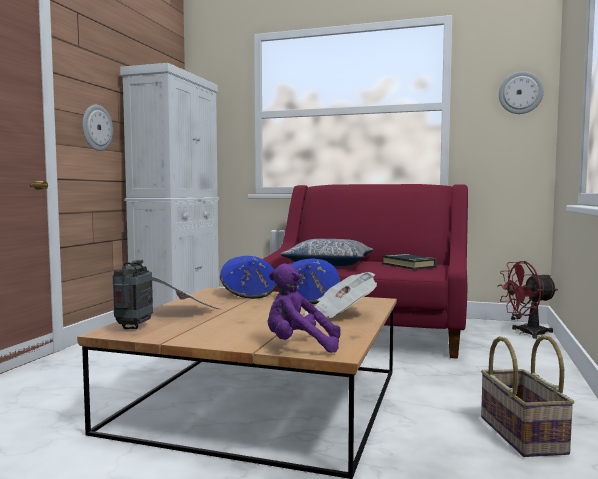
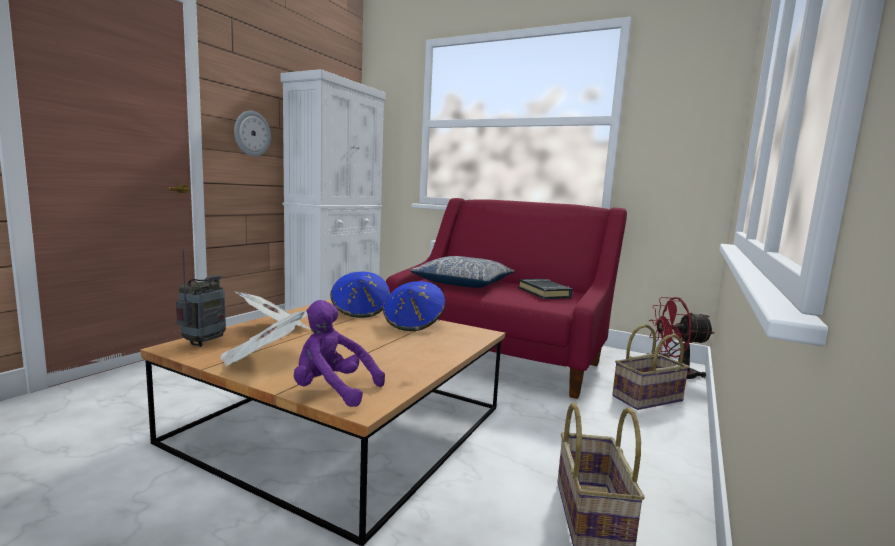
camera: 10 degrees right, 5 degrees up
(340, 314) = (423, 348): newspaper -> newspaper (262, 359)
(516, 352) = (648, 399): none -> basket
(520, 93) = (701, 107): wall clock -> none

